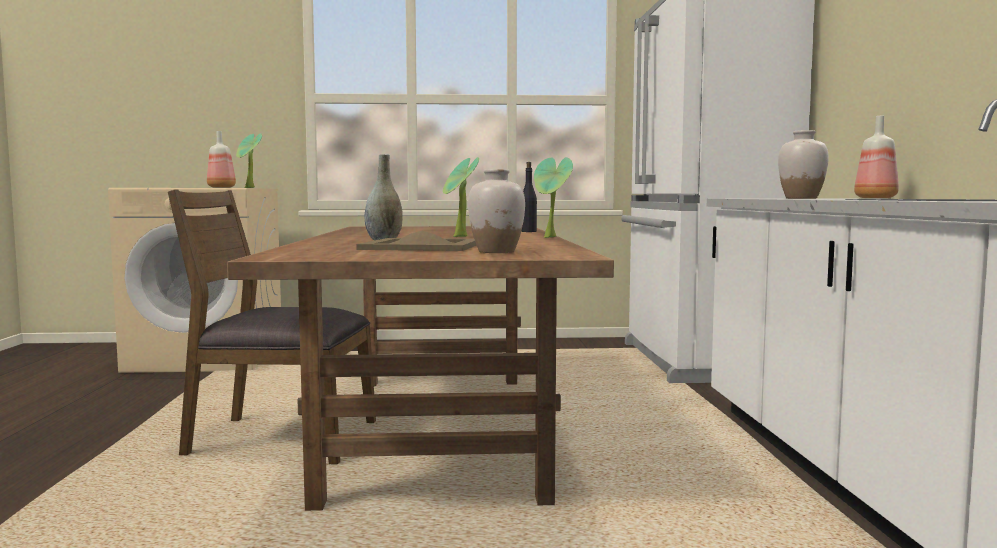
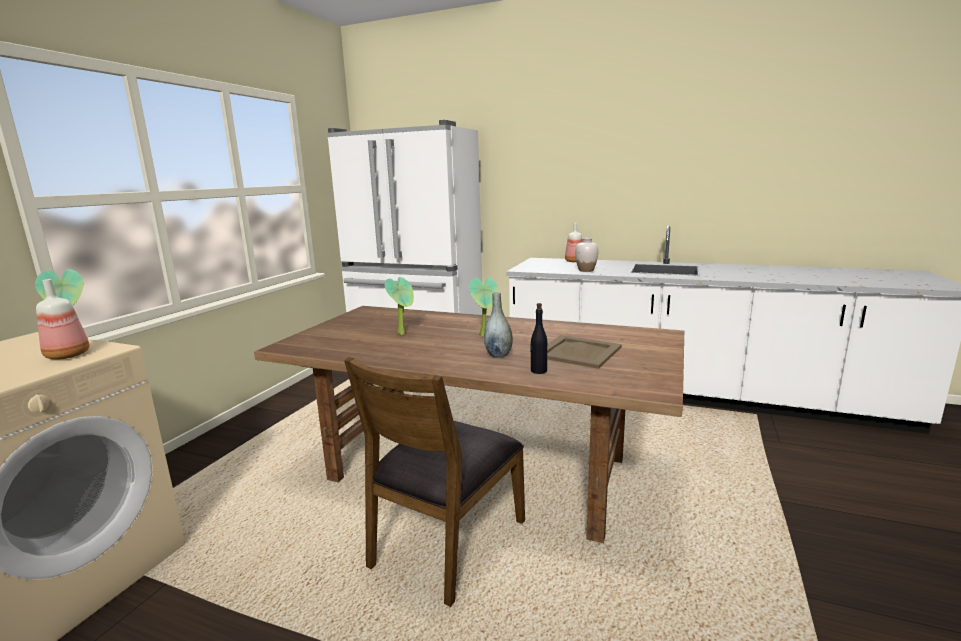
camera: 65 degrees left, 10 degrees up
(496, 252) = (633, 342): white vase -> none
(528, 231) = (442, 315): black bottle -> black bottle (538, 371)
(551, 237) = (514, 318): potted plant -> potted plant (403, 333)

